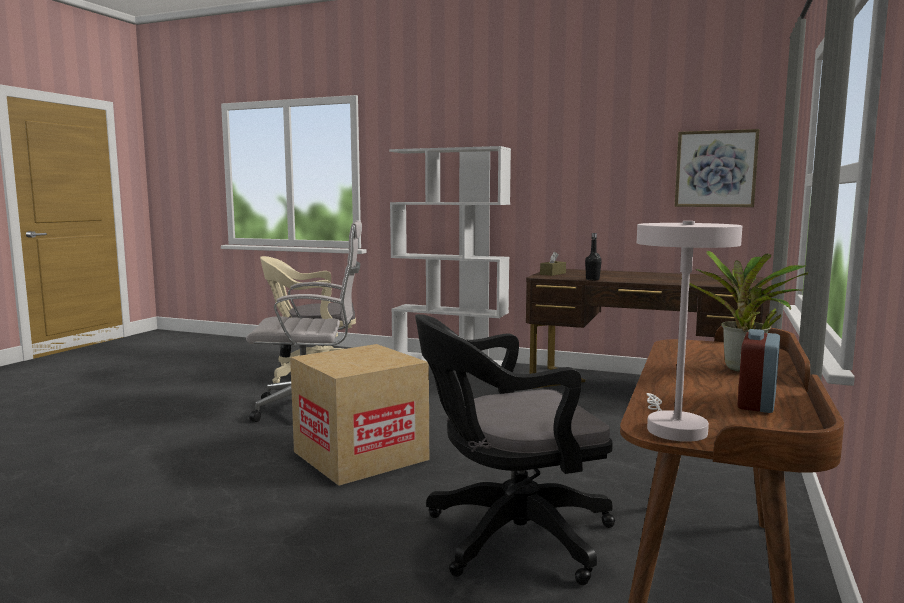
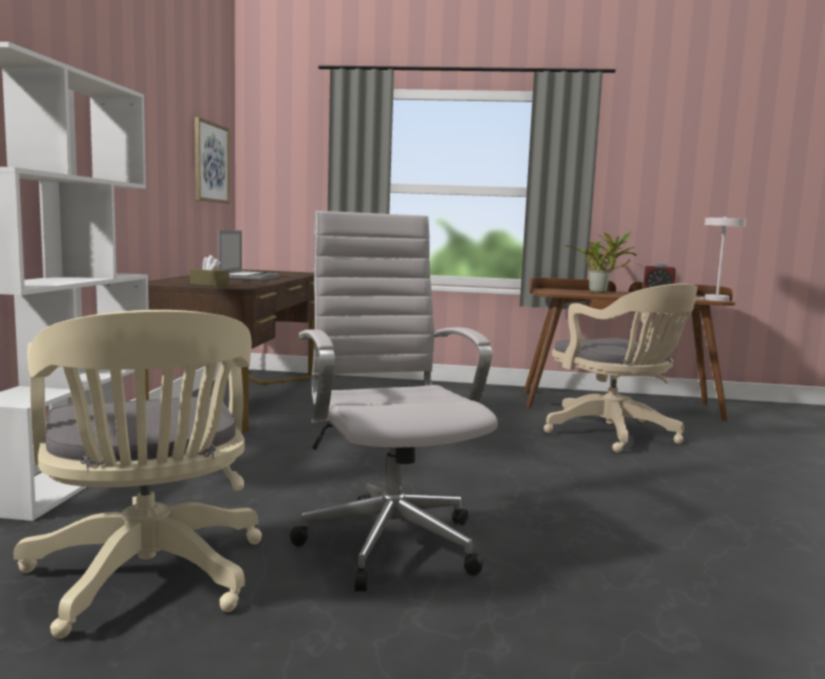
camera: 105 degrees left, 0 degrees up
(360, 455) = (532, 487): cardboard box -> none
(509, 538) = (615, 434): black office chair -> beige office chair
(592, 279) = (267, 282): black bottle -> none
(638, 278) = (249, 278): none -> laptop

